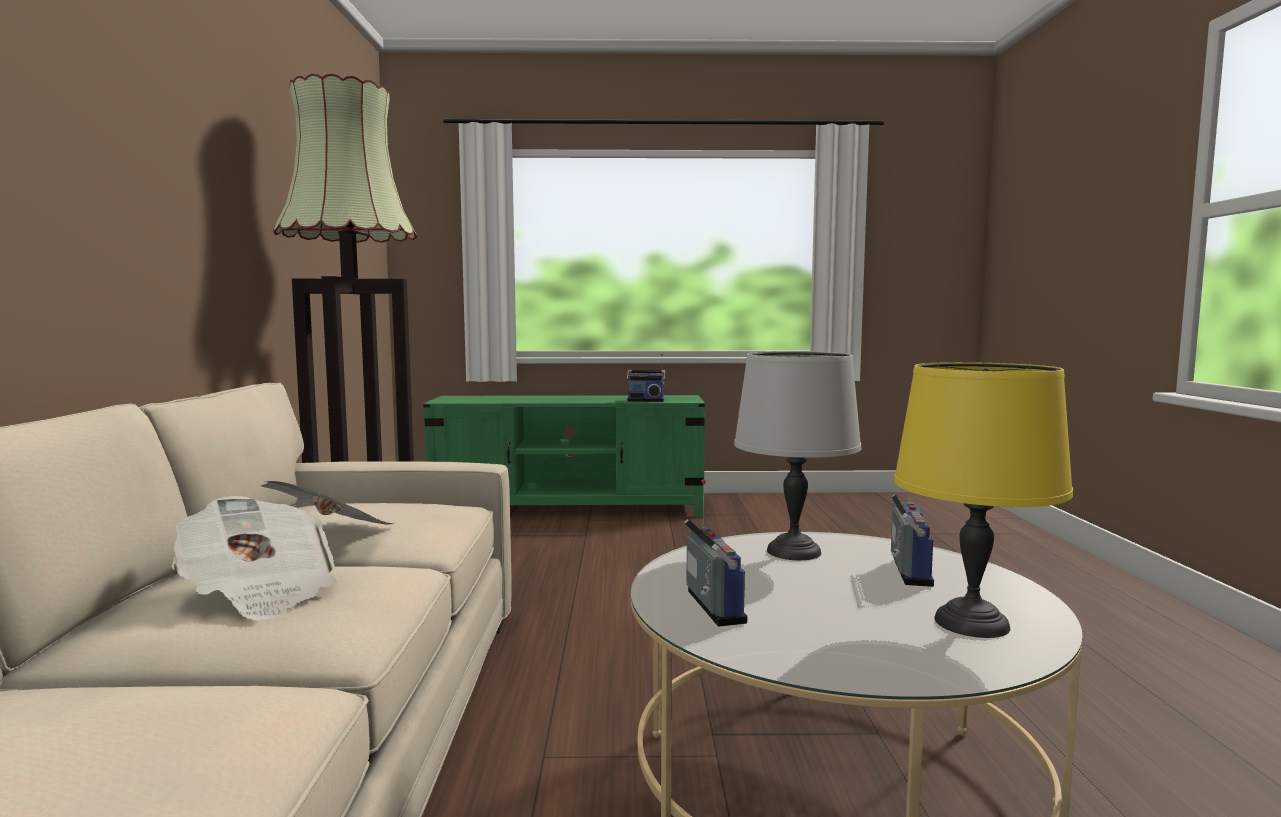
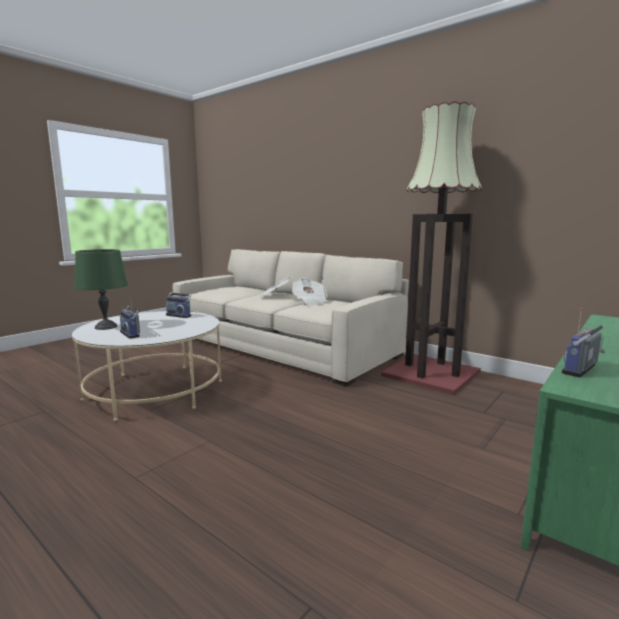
camera: 130 degrees right, 5 degrees up
(795, 551) = (178, 330): grey table lamp -> none
(973, 622) = (105, 327): yellow table lamp -> green table lamp

